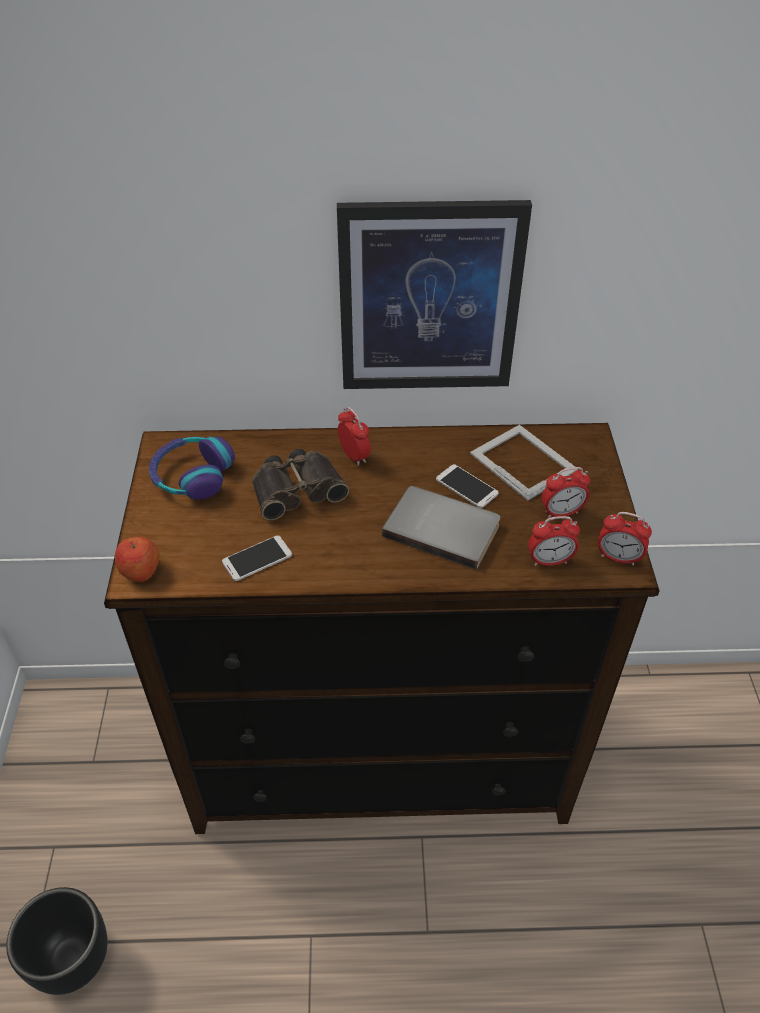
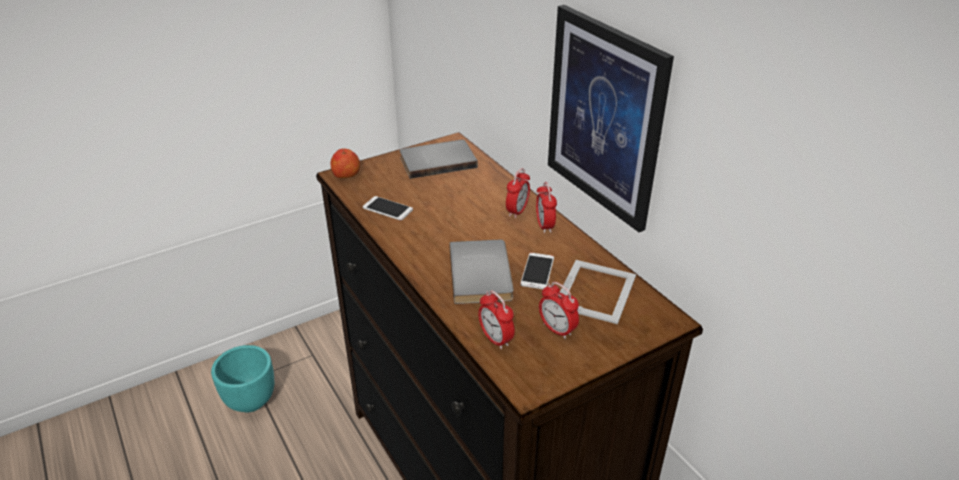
camera: 60 degrees right, 10 degrees down
(72, 959) = (251, 401): black planter -> turquoise planter
(192, 475) = (437, 160): headphones -> grey book
(297, 488) = (462, 200): binoculars -> none
(618, 558) = (534, 379): alarm clock -> alarm clock (544, 226)

